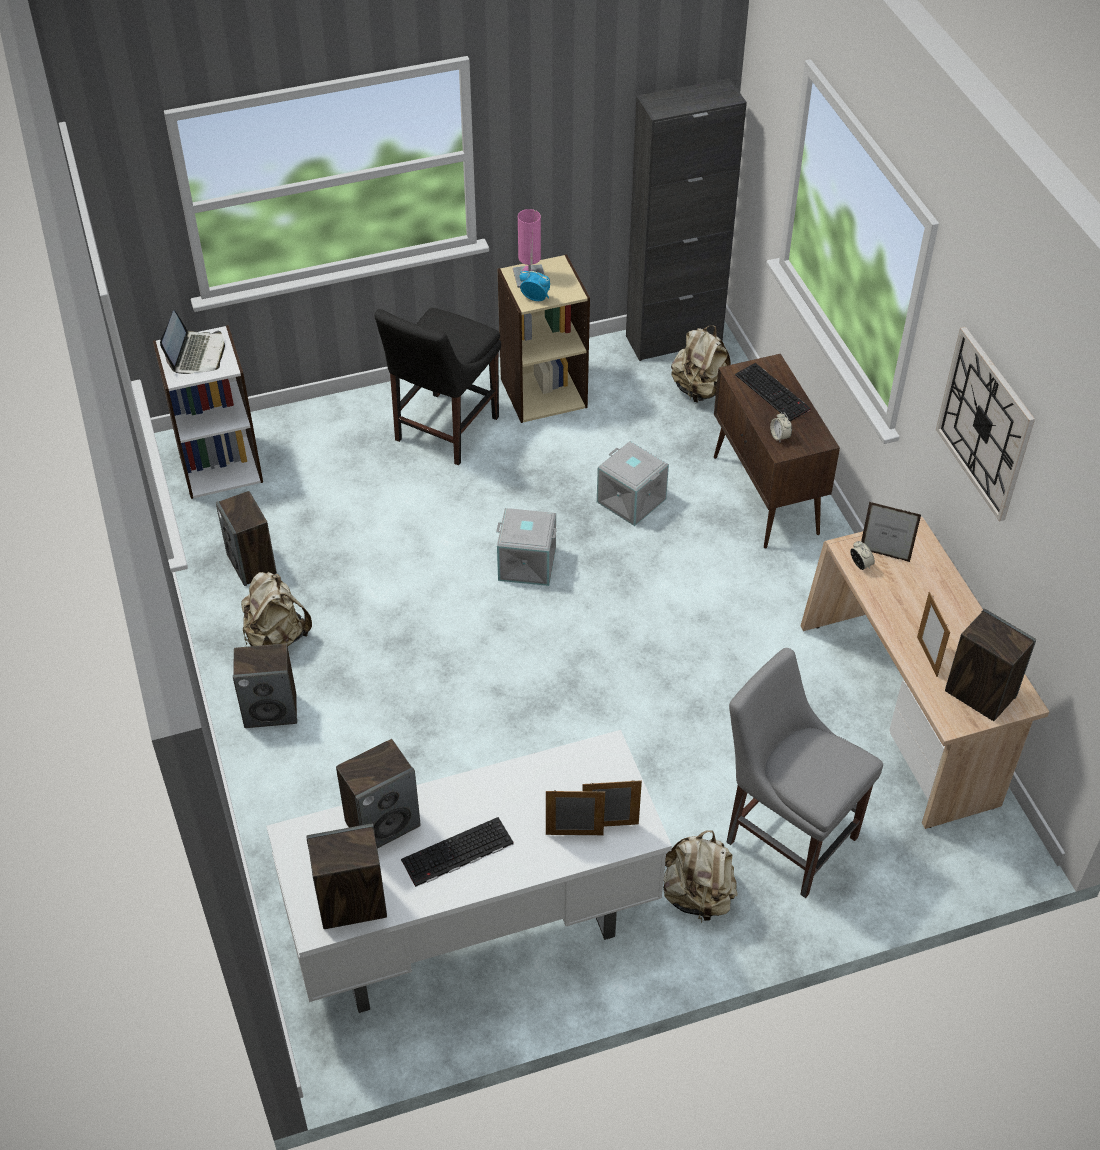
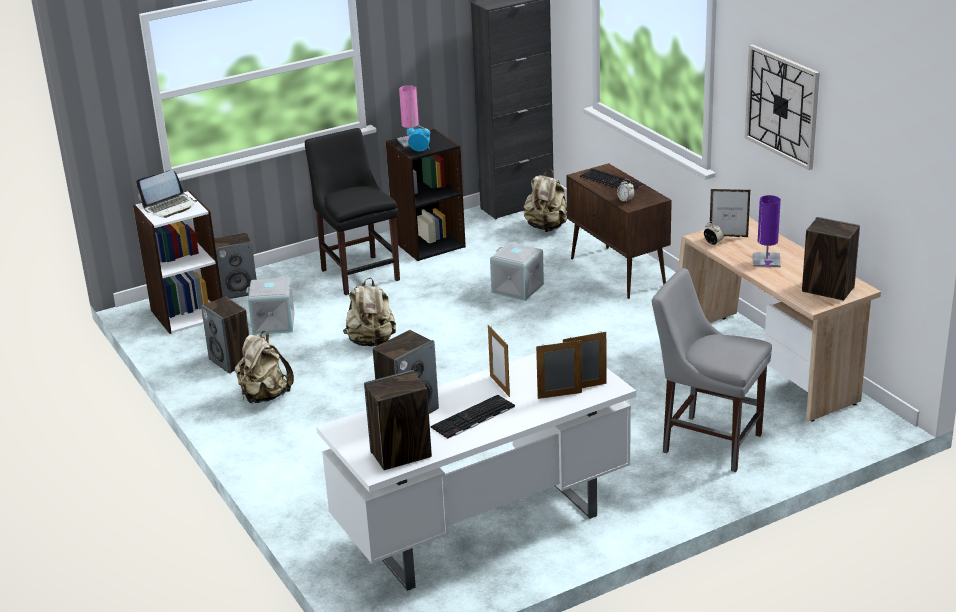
camera: 10 degrees left, 20 degrees down
(196, 354) = (170, 206): laptop -> laptop turned 60 degrees clockwise
(271, 710) = (274, 436): speaker -> speaker (238, 291)
(443, 431) = (359, 273): black chair -> black chair turned 135 degrees clockwise
(527, 563) = (450, 330): grey storage box -> grey storage box (274, 323)
(543, 392) = (429, 243): beige bookcase -> black bookcase
(697, 896) = (652, 484): beige backpack -> beige backpack (372, 342)
(919, 616) = (766, 260): none -> purple table lamp
(927, 656) = (781, 278): picture frame -> picture frame (499, 386)

